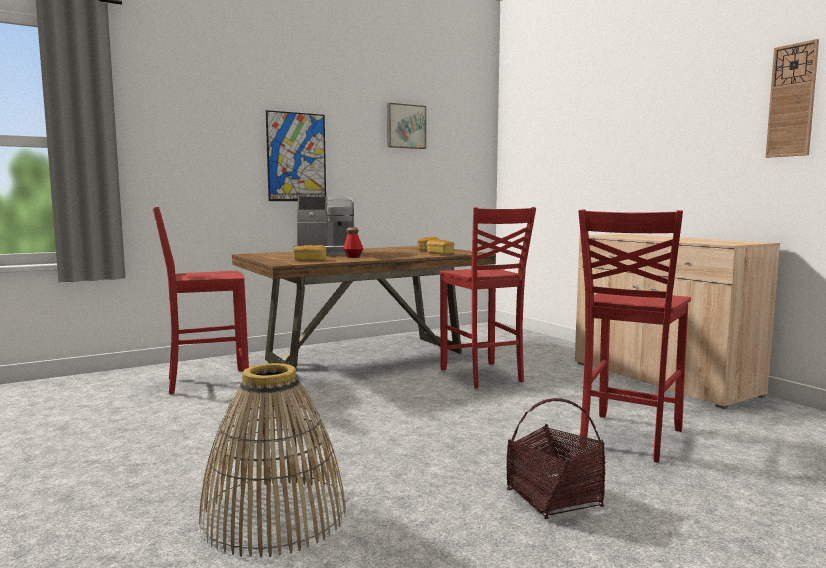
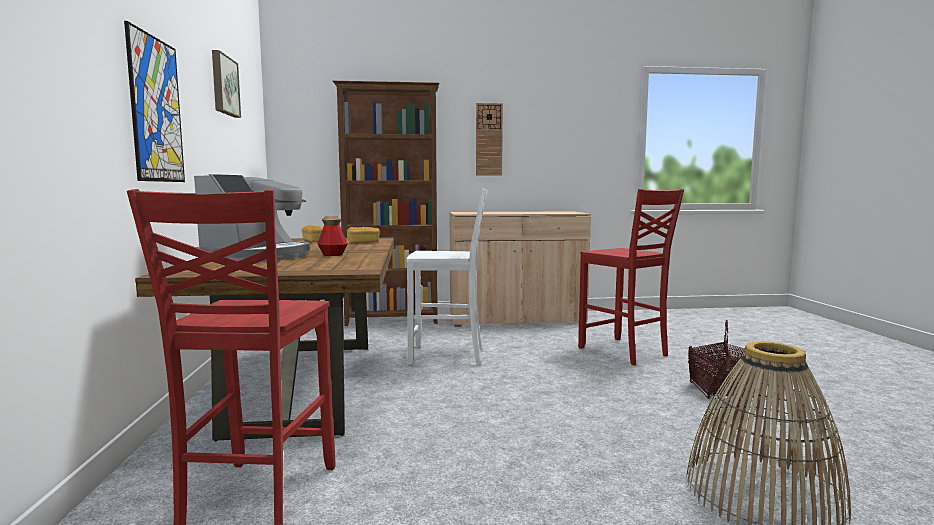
camera: 65 degrees left, 0 degrees up
(310, 260) = (342, 264): bread -> none
(482, 376) = (448, 356): red chair -> white chair
(554, 344) = (393, 320): none -> brown bookcase
(792, 100) = (574, 120): wall clock -> wall clock (489, 139)

